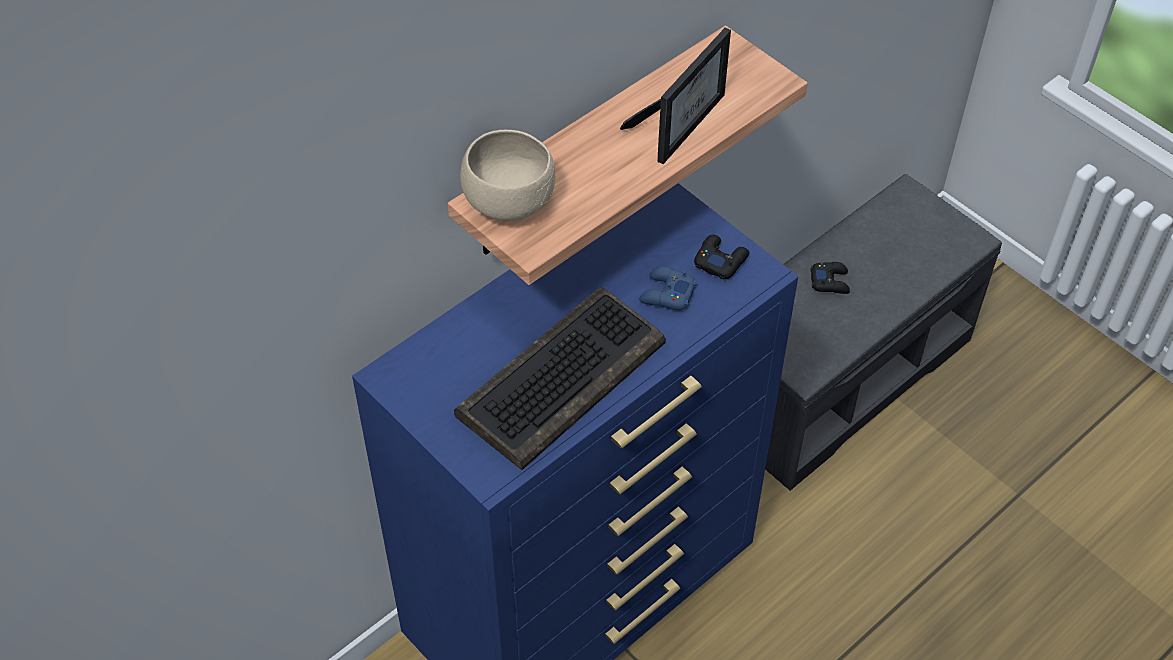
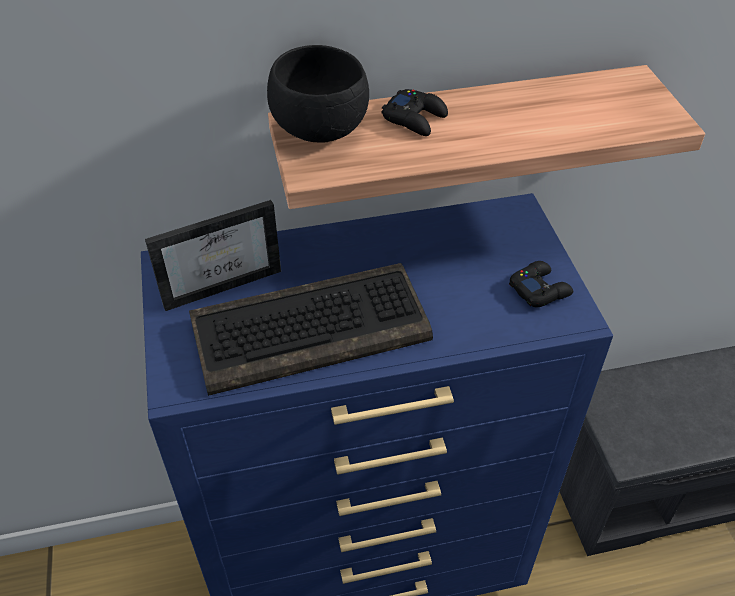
camera: 30 degrees right, 5 degrees down
(510, 203) = (322, 131): beige bowl -> black bowl
(666, 294) = (465, 297): blue game controller -> none
(682, 122) = (544, 123): picture frame -> picture frame (221, 280)
(830, 281) = (694, 391): black game controller -> black game controller (415, 118)

